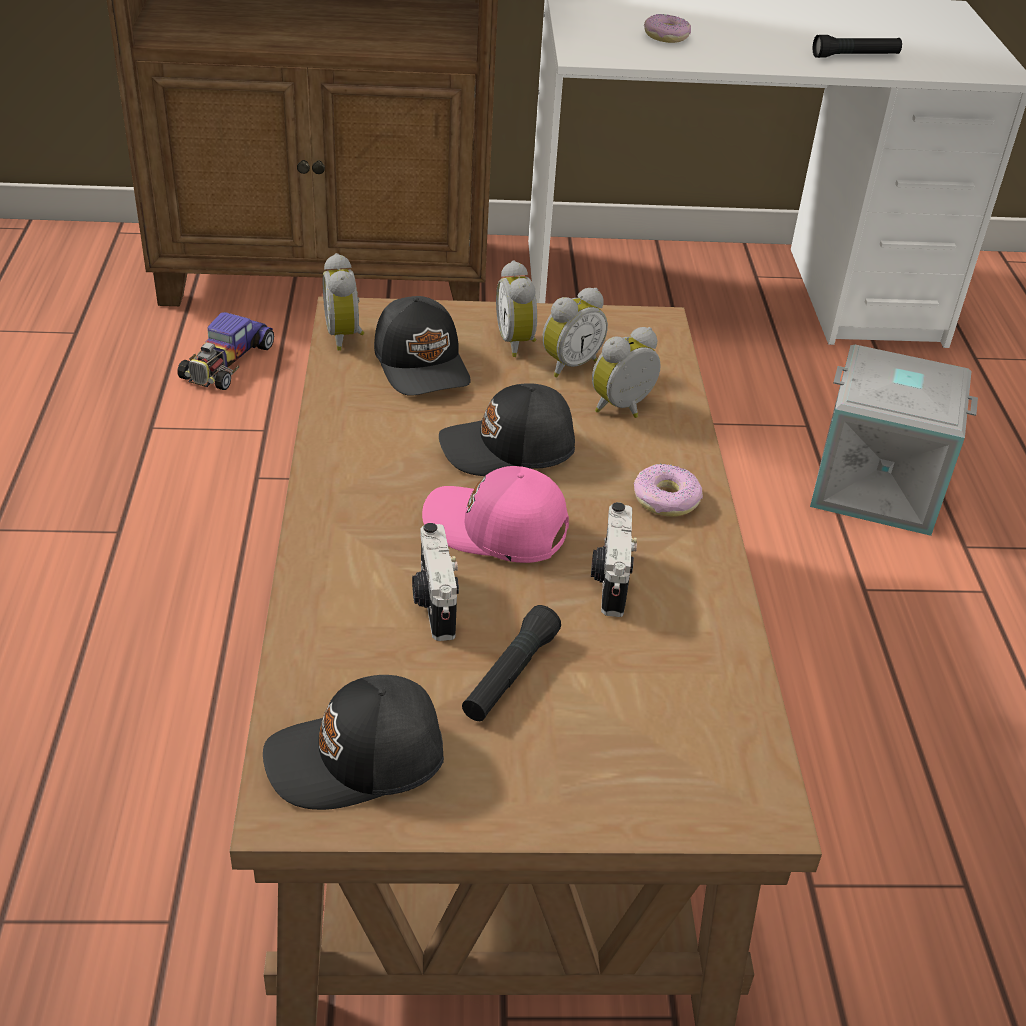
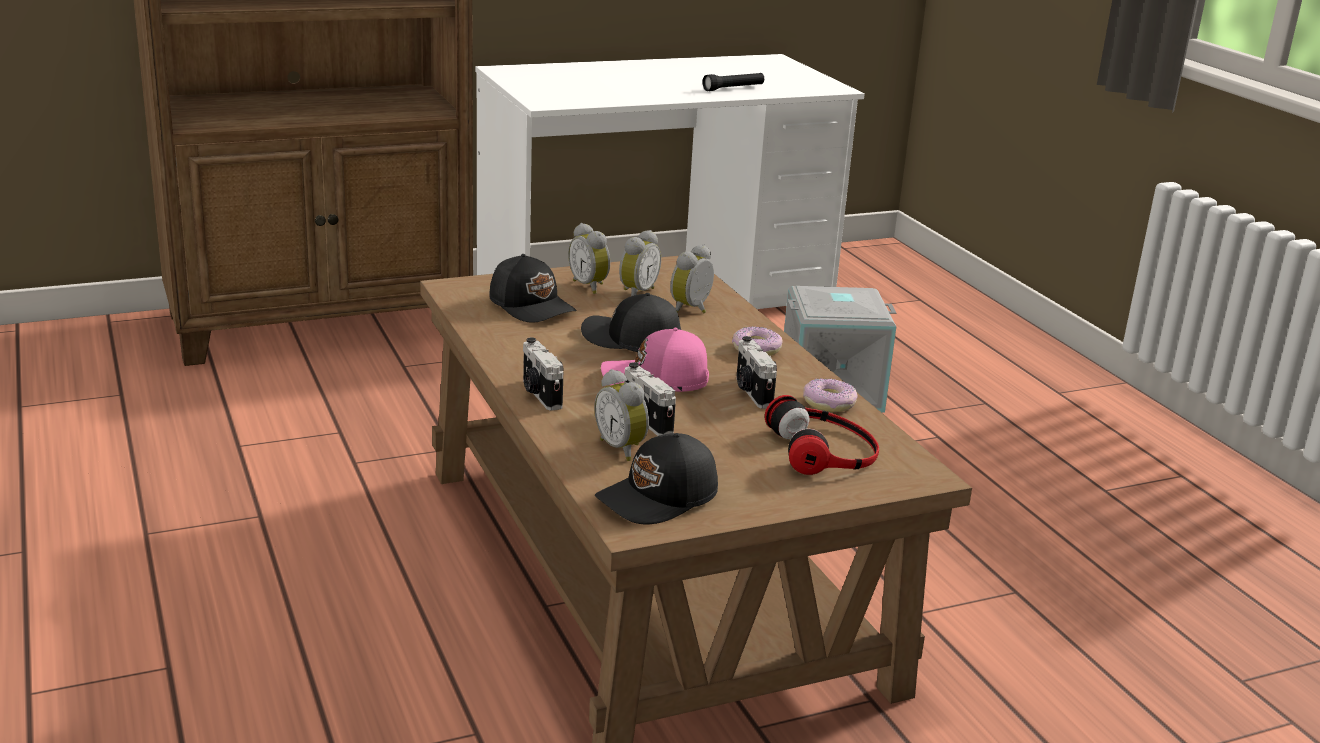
camera: 20 degrees left, 15 degrees down
(226, 361) = (274, 393): toy car -> none
(330, 524) = (539, 394): none -> camera
(346, 336) = (461, 298): alarm clock -> alarm clock (623, 448)
(509, 449) = (631, 340): black cap -> black cap turned 60 degrees clockwise
(510, 675) = (724, 445): black flashlight -> none
(645, 719) = (825, 450): none -> headphones
(666, 36) = (593, 88): donut -> donut (829, 403)

